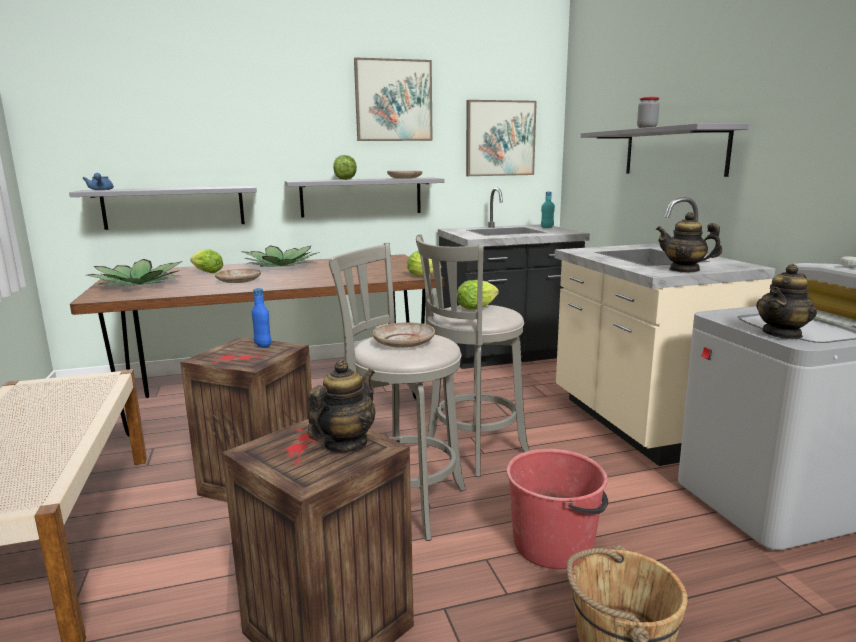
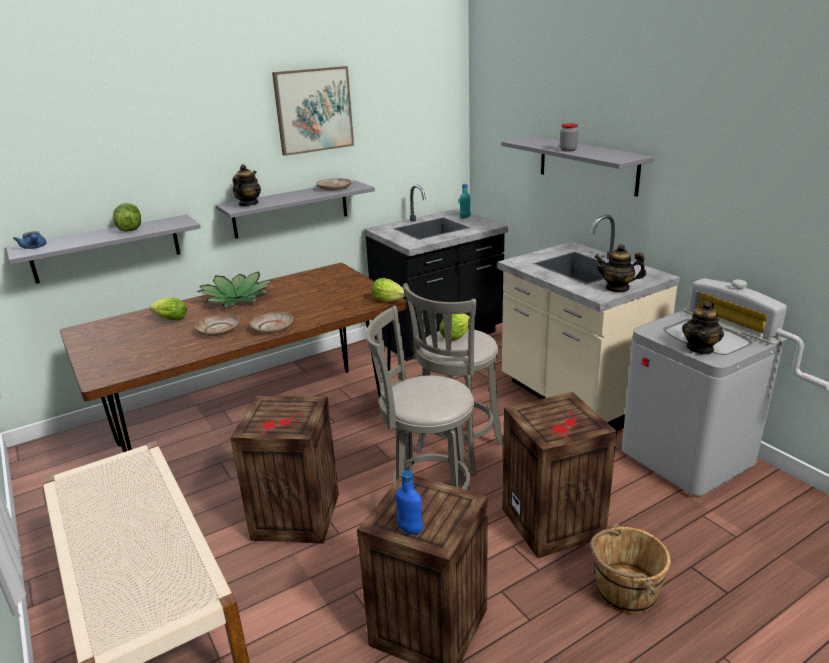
camera: 15 degrees left, 10 degrees up
(139, 284) = (120, 349): potted plant -> none
(263, 345) = (288, 404): blue bottle -> blue bottle (410, 529)
(344, 444) = (441, 503): teapot -> teapot (248, 204)
(345, 179) = (278, 198): lettuce -> lettuce (129, 229)
(404, 343) = (428, 393): beige plate -> beige plate (273, 328)
(500, 138) = (414, 134): picture -> none
(554, 544) = (554, 523): red bucket -> crate

